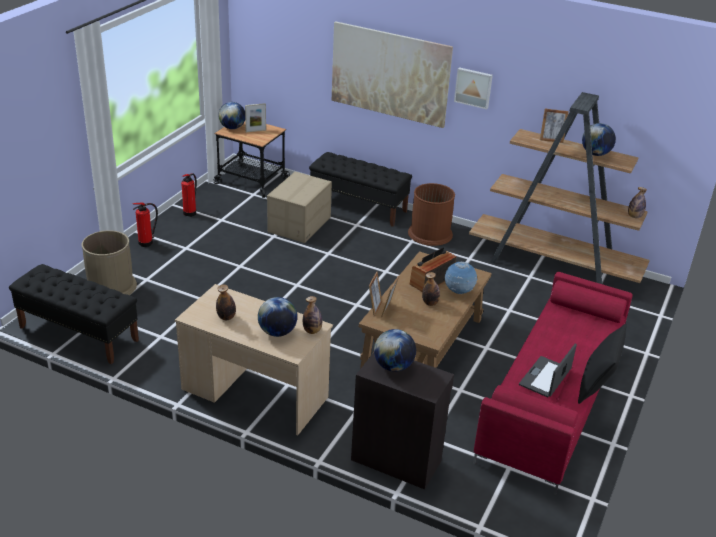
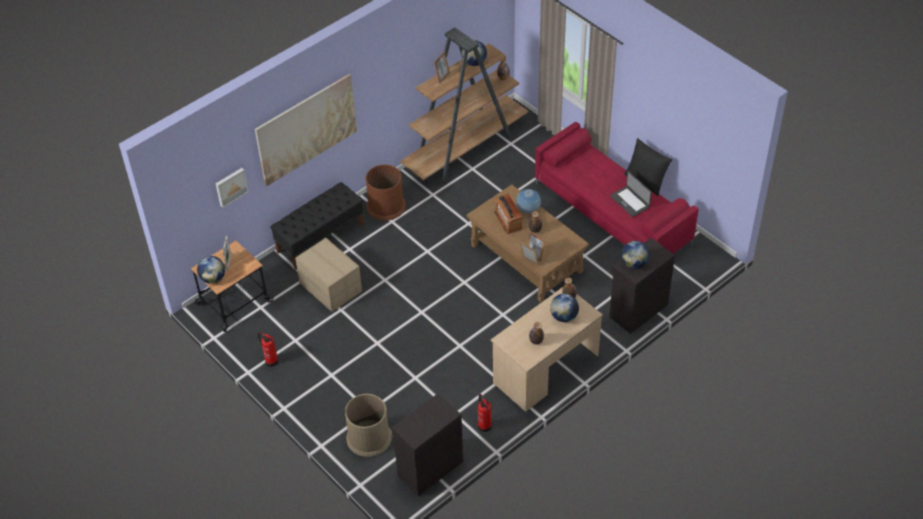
camera: 65 degrees left, 15 degrees up
(78, 334) = (429, 468): black bench -> black cabinet
(147, 242) = (309, 401): fire extinguisher -> fire extinguisher (484, 425)
(473, 87) = (369, 87): picture -> picture (231, 186)

